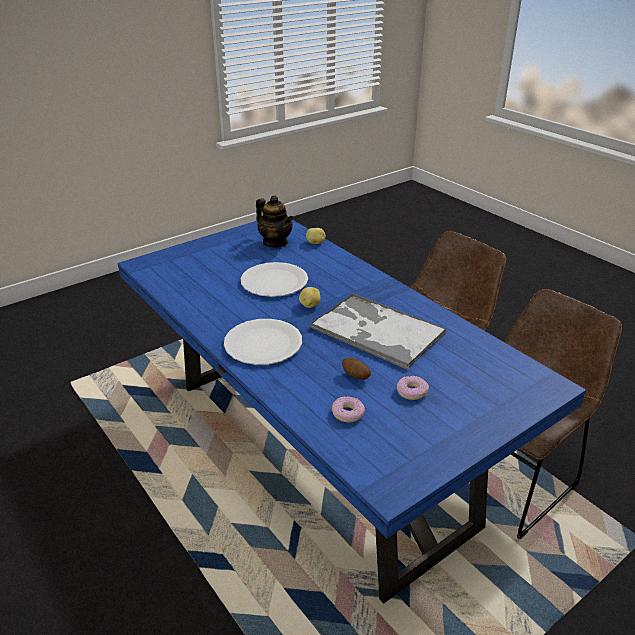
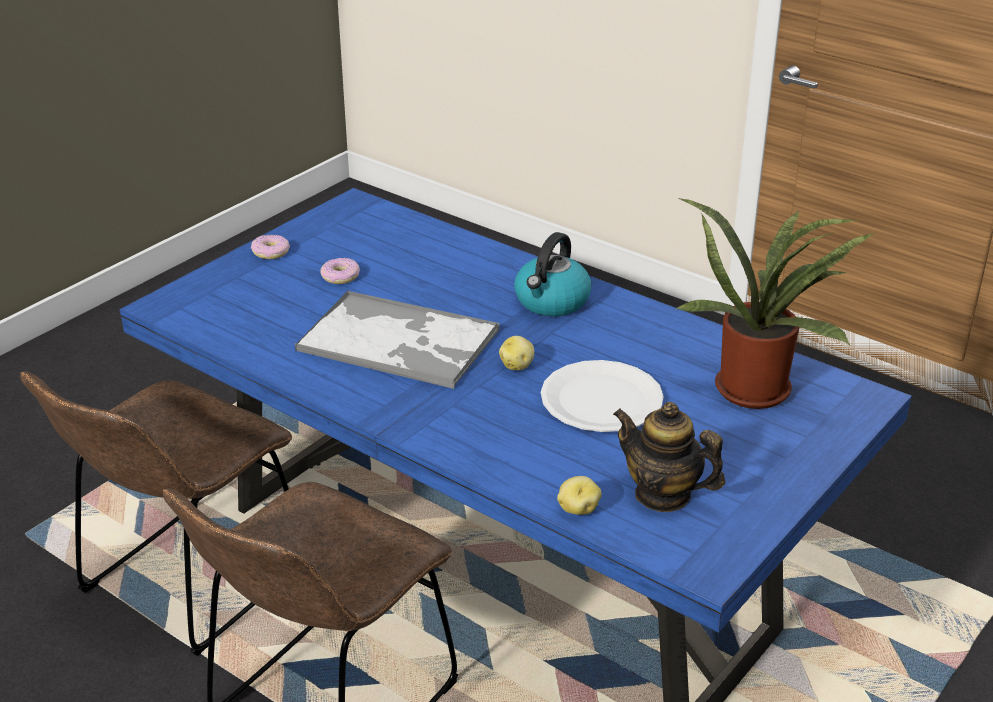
camera: 165 degrees right, 0 degrees up
(188, 276) = (757, 386): none -> potted plant
(263, 343) = (552, 302): white plate -> kettle
(347, 413) = (411, 248): donut -> donut (271, 252)
(355, 376) = (413, 282): potato -> none

